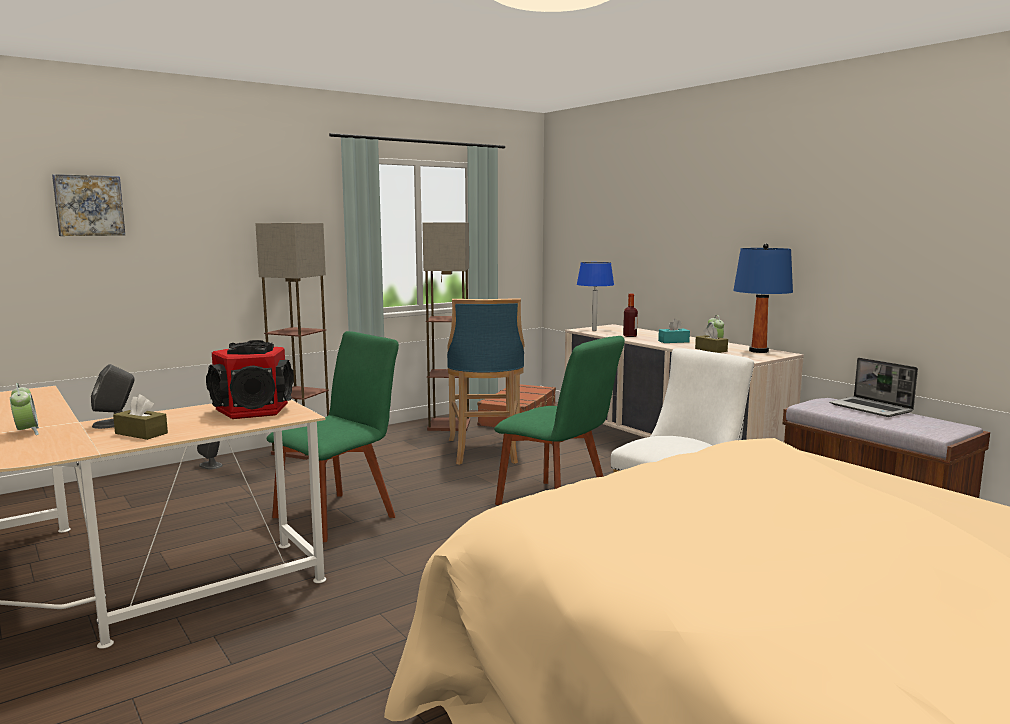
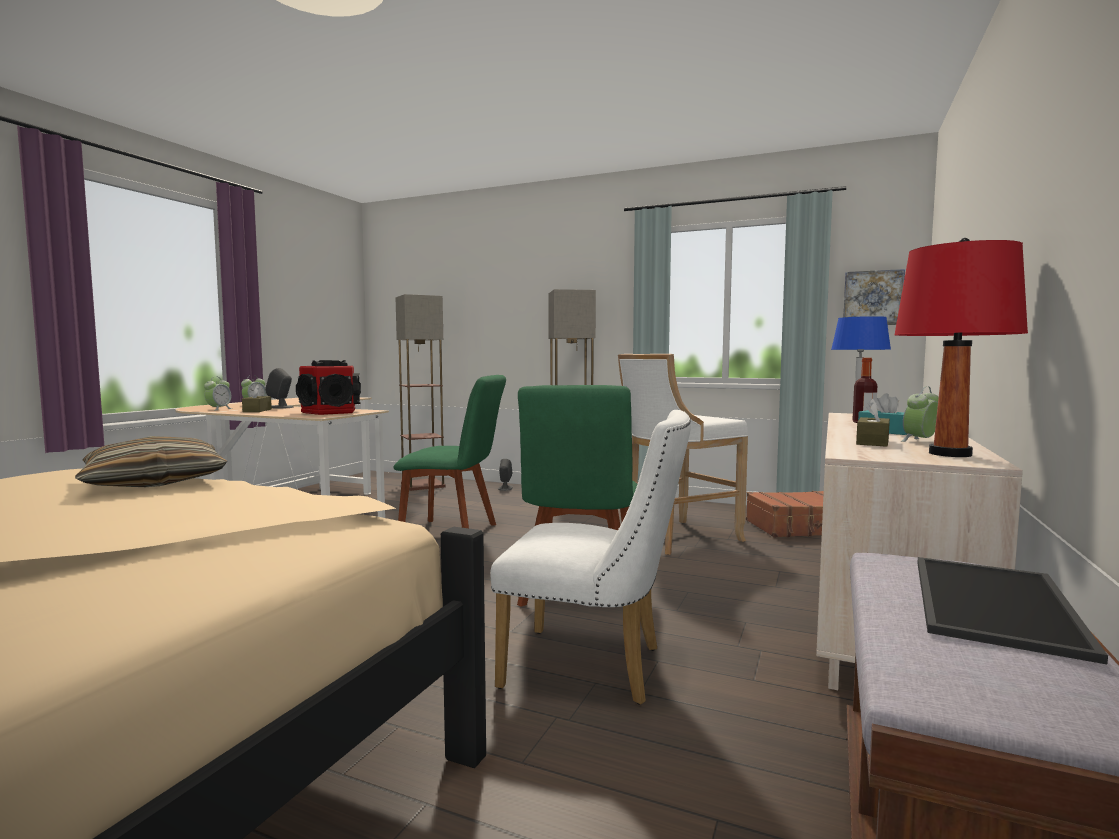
camera: 60 degrees right, 5 degrees down
(55, 448) = (219, 409): none -> alarm clock
(89, 205) = (460, 287): picture -> picture (873, 298)
(448, 425) = (722, 513): floor lamp -> floor lamp (422, 485)
(485, 452) = (676, 539): blue stool -> white stool
(638, 482) = (154, 481): none -> pillow
(758, 351) = (949, 454): blue table lamp -> red table lamp
(871, 408) = (998, 605): laptop -> tray

